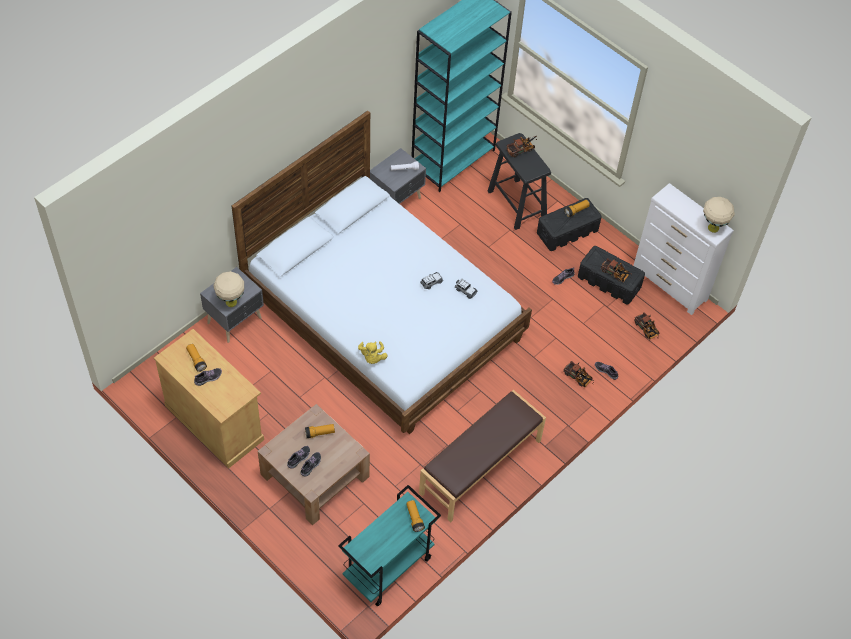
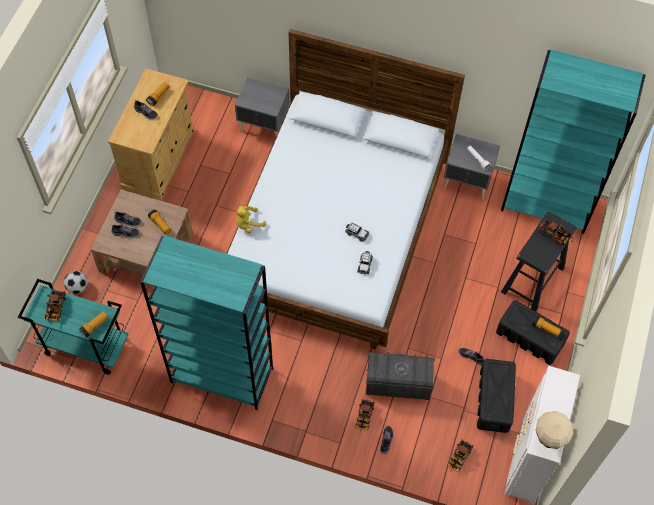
camera: 65 degrees right, 5 degrees up
(231, 301) = (251, 101): beige table lamp -> none
(319, 550) = (77, 287): none -> football
(481, 467) = (221, 376): brown bench -> turquoise bookcase
(559, 340) = (397, 384): none -> grey storage box
(616, 274) = (491, 396): toy truck -> toy truck (55, 310)

